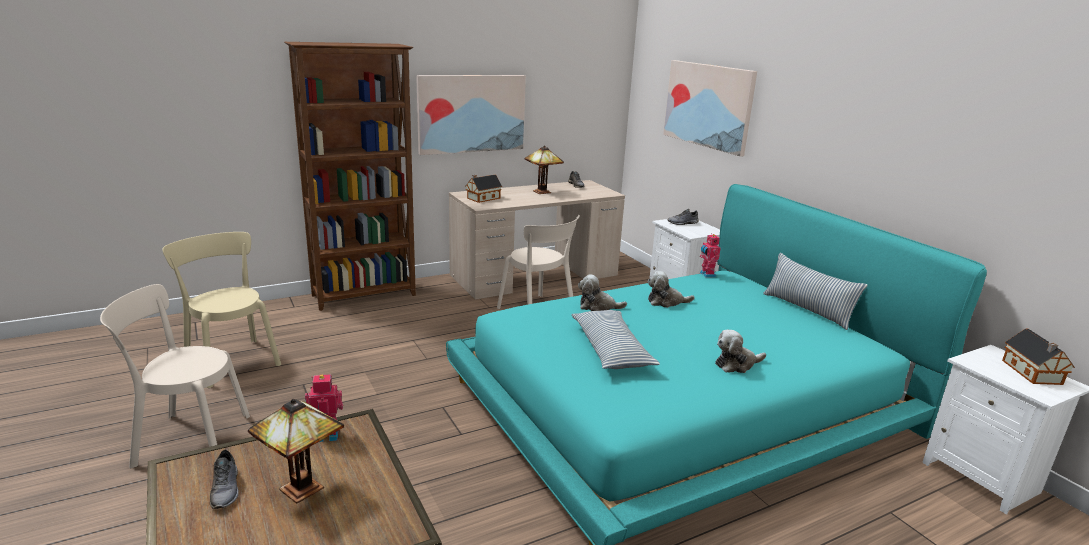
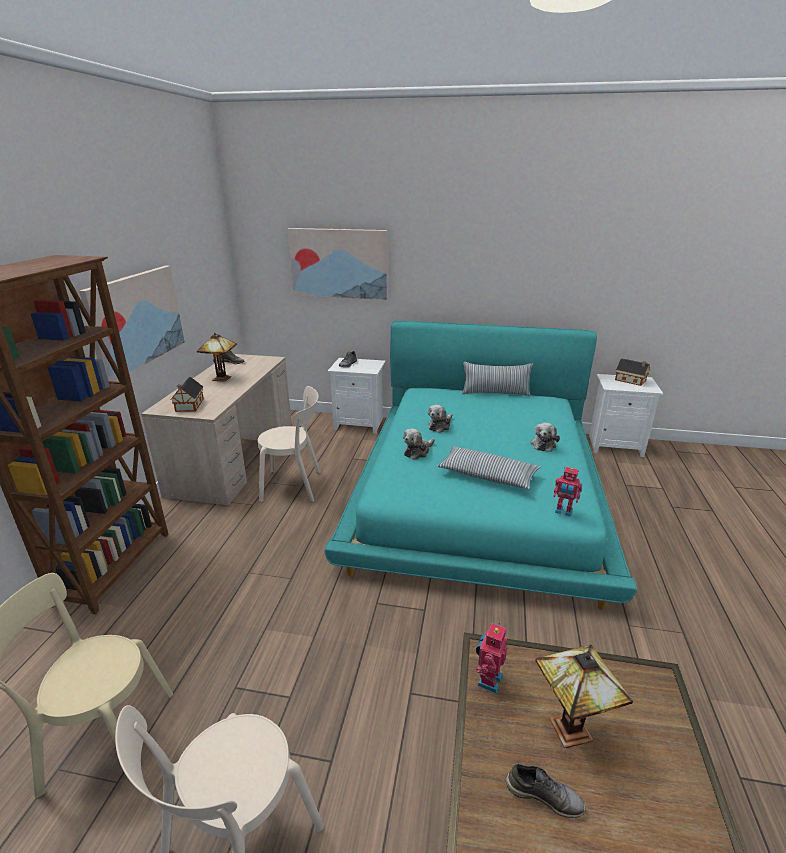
camera: 50 degrees left, 5 degrees up
(706, 274) = (416, 396): toy robot -> toy robot (563, 511)

